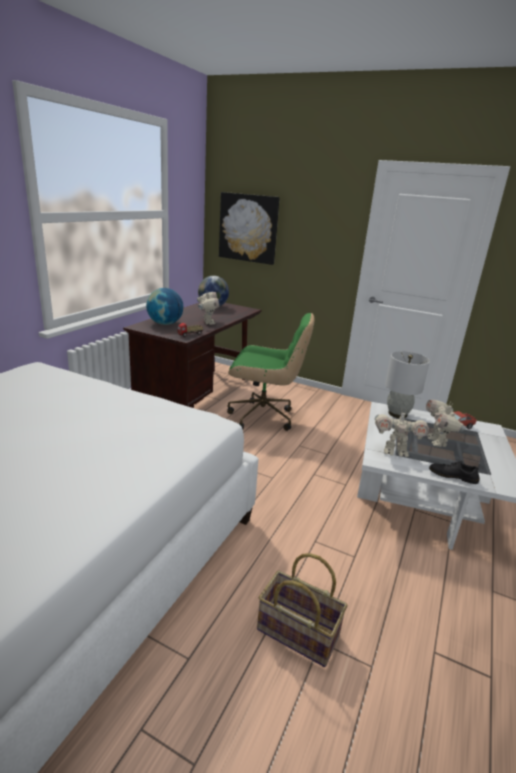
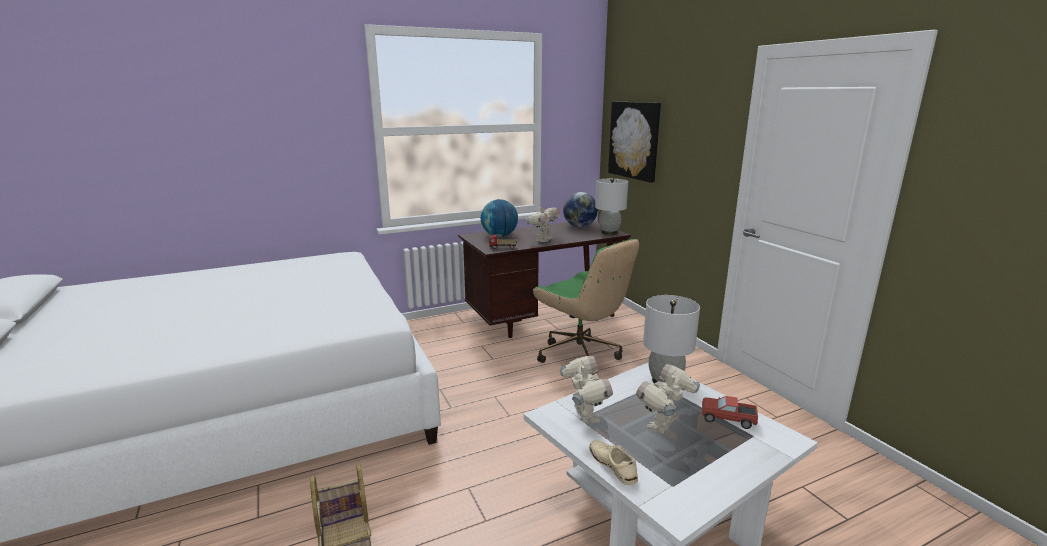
camera: 40 degrees right, 5 degrees down
(244, 309) = (609, 232): none -> white table lamp
(395, 452) = (584, 415): toy robot -> toy robot turned 150 degrees counterclockwise
(453, 476) = (612, 465): black shoe -> beige shoe

